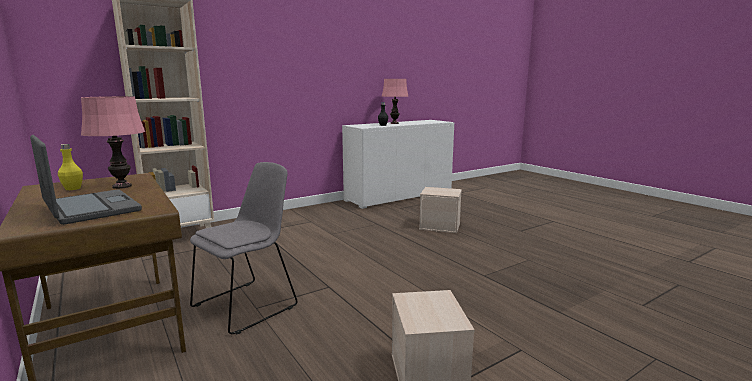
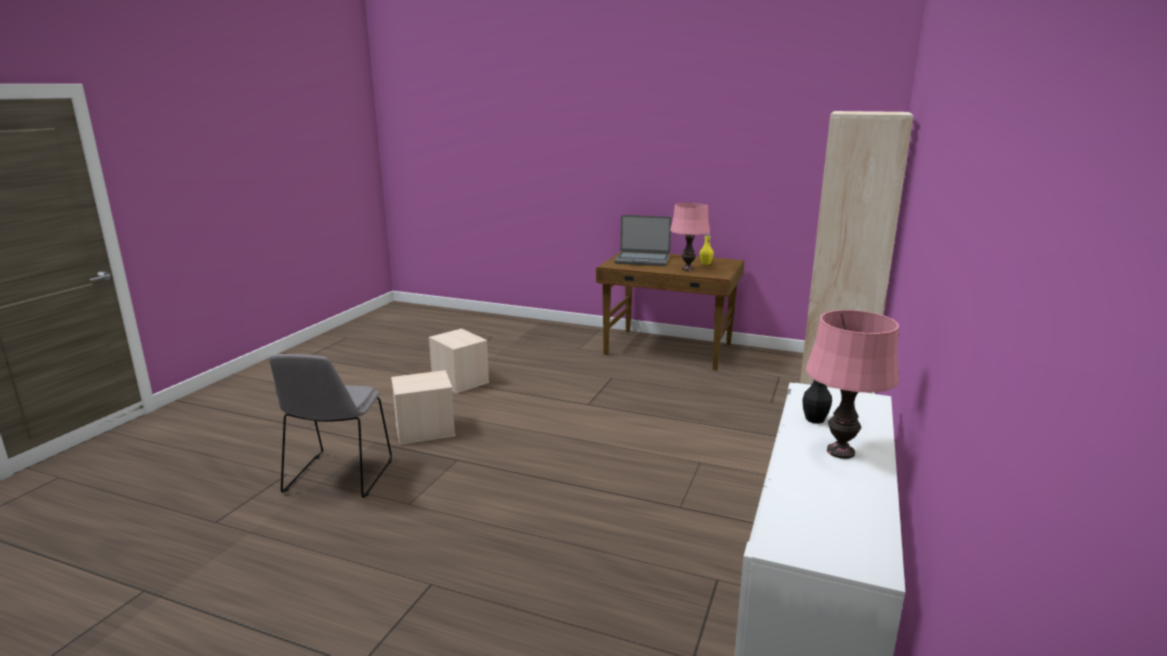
camera: 145 degrees right, 5 degrees up
(248, 305) = (620, 377): grey chair -> grey chair (338, 478)
(440, 226) = (579, 541): beige storage box -> beige storage box (424, 430)

